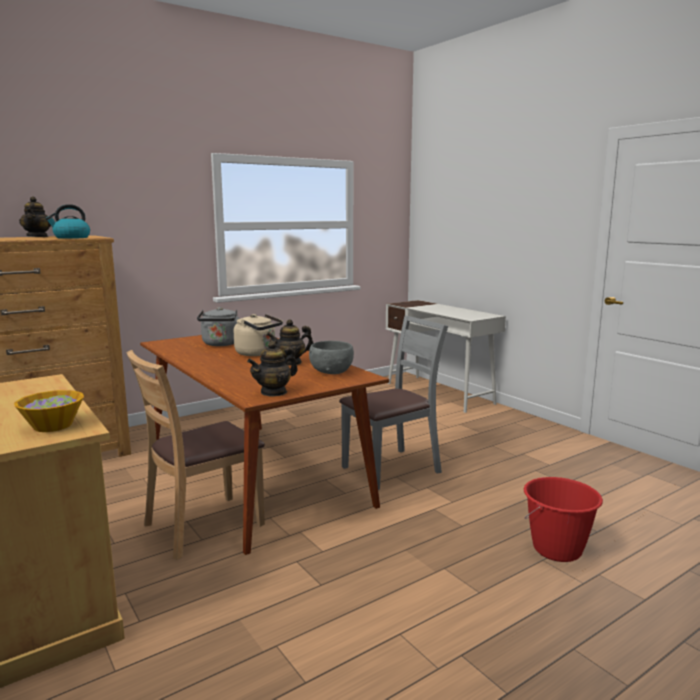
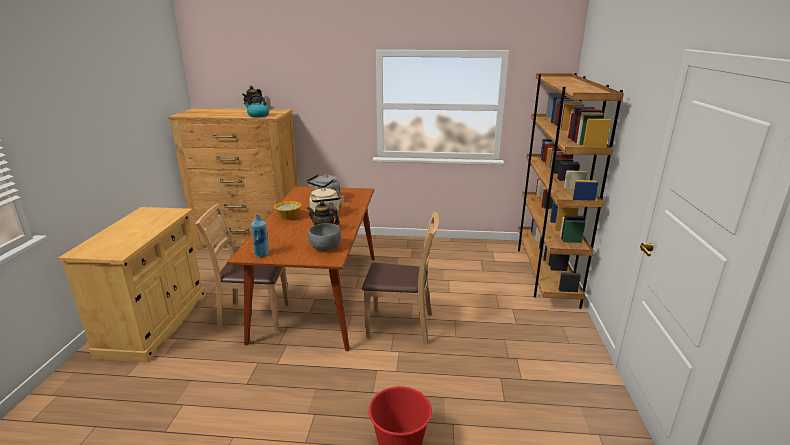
camera: 40 degrees right, 10 degrees up
(52, 426) = (117, 247): bowl -> bowl (288, 216)
(274, 392) = (262, 254): teapot -> blue bottle
(391, 469) = (400, 326): grey chair -> brown chair
(439, 393) = (545, 273): white desk -> brown bookcase

